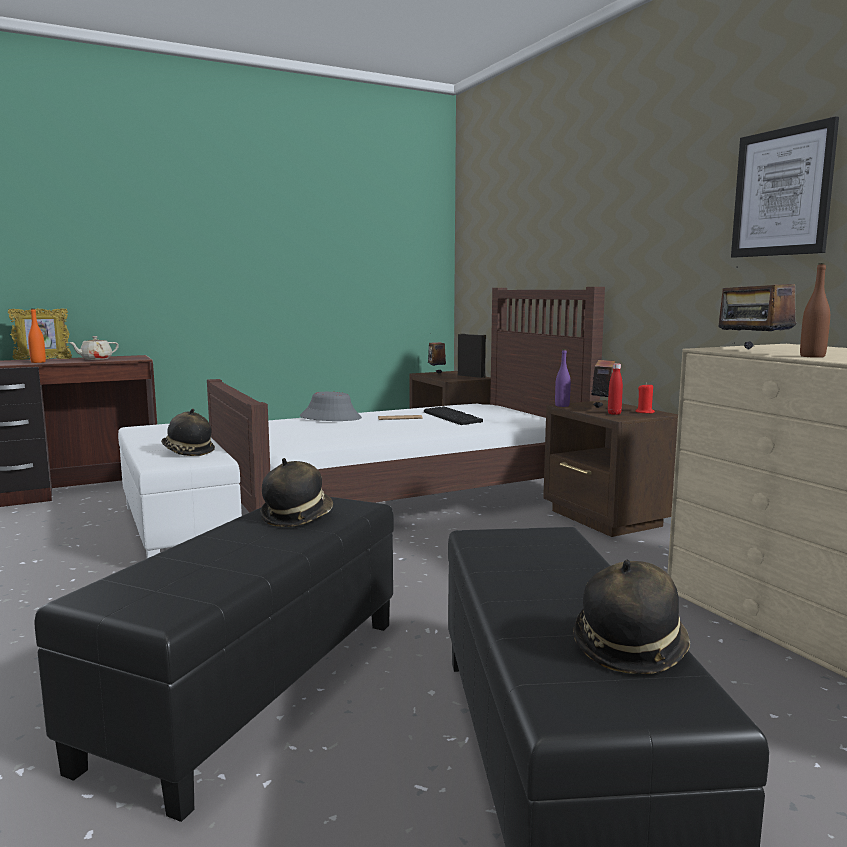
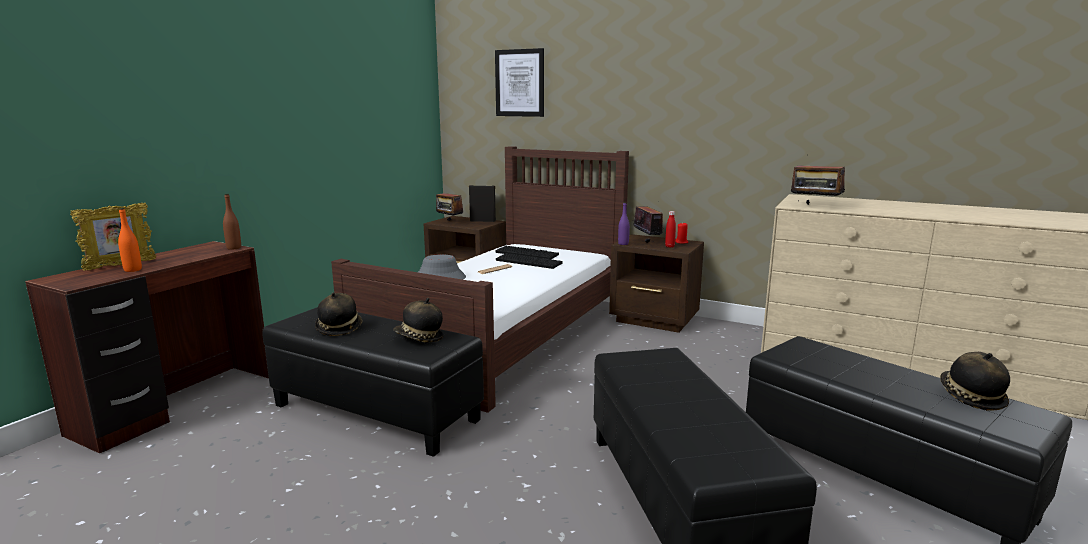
camera: 35 degrees left, 5 degrees up
(95, 359) = (186, 255): beige teapot -> none
(178, 530) = (377, 412): white ottoman -> black ottoman
(297, 517) = (657, 373): hat -> hat (339, 328)
(472, 411) = (528, 254): none -> keyboard
(782, 192) = (781, 98): picture -> picture (520, 83)
(812, 356) = (862, 210): brown bottle -> brown bottle (234, 248)

